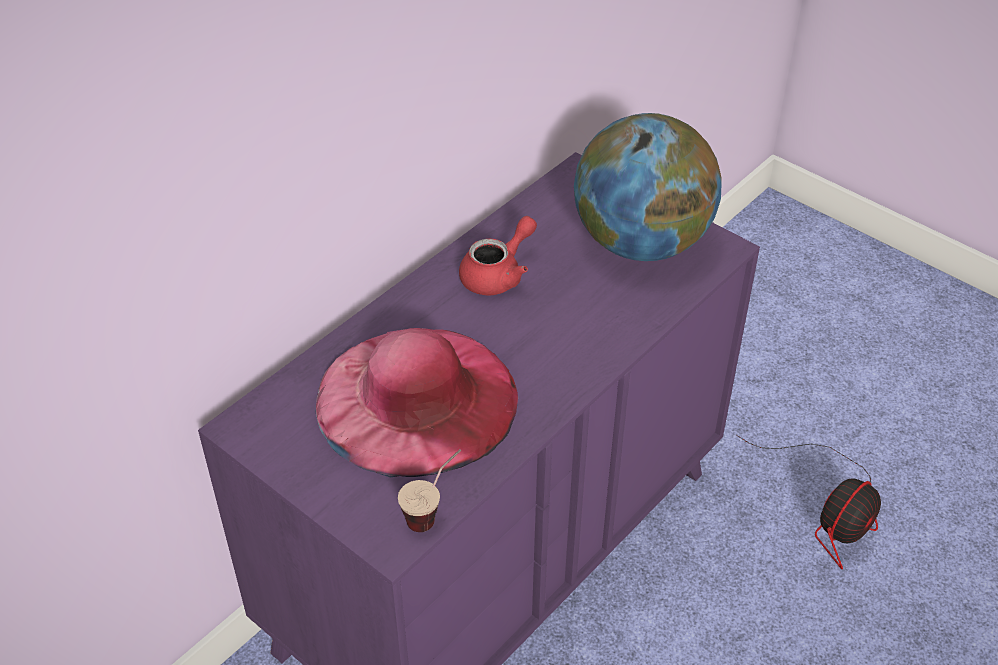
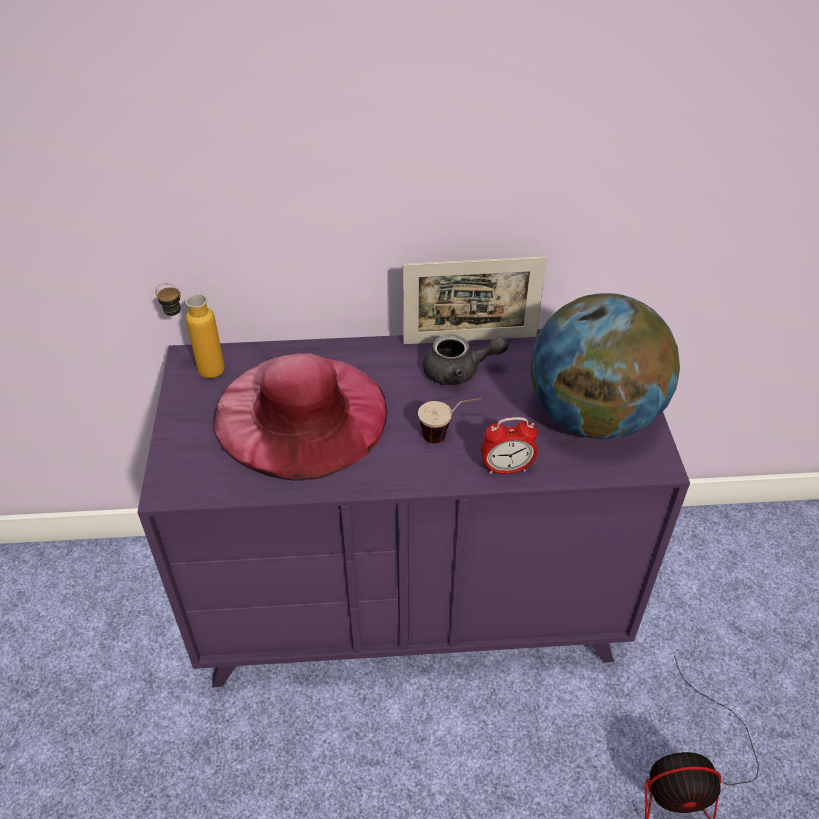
camera: 45 degrees right, 0 degrees up
(266, 429) = (200, 370): none -> bottle
(433, 512) = (214, 490): cup -> cup (448, 436)
(470, 242) = (469, 340): none -> picture frame
(498, 274) = (459, 372): red teapot -> grey teapot
(632, 324) = (506, 468): none -> alarm clock

